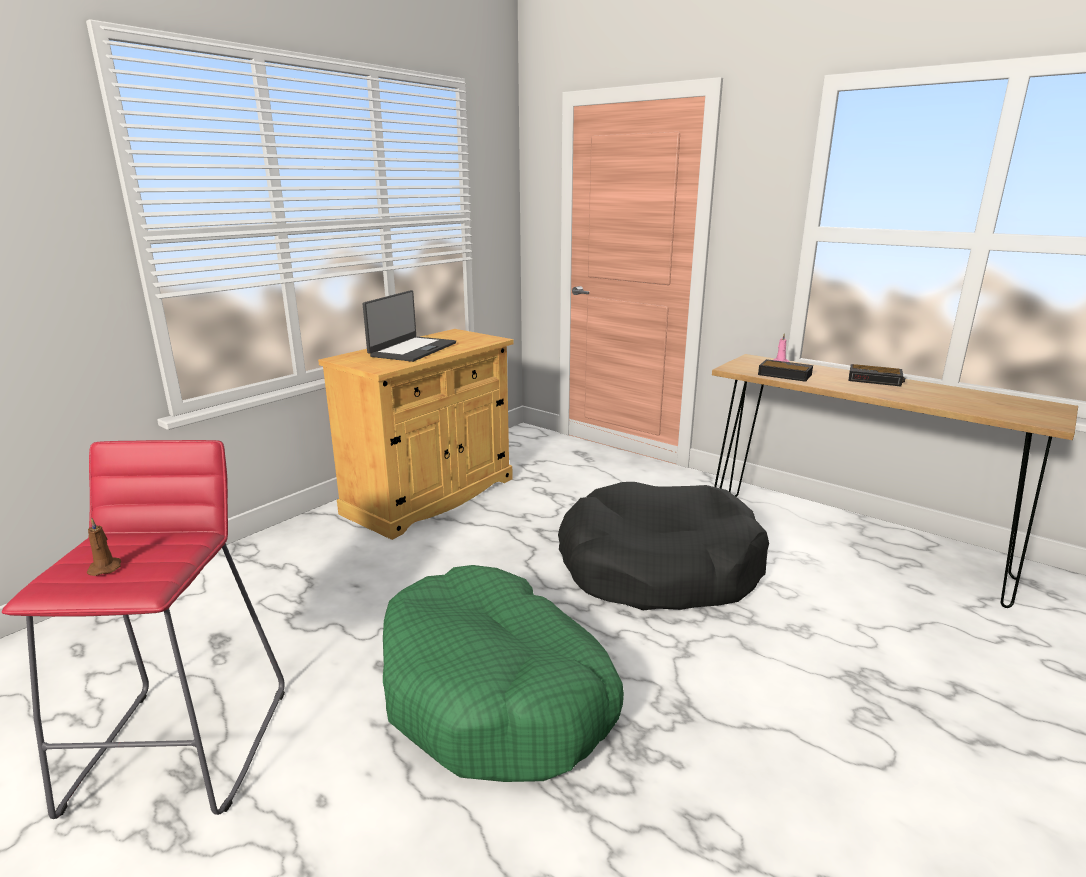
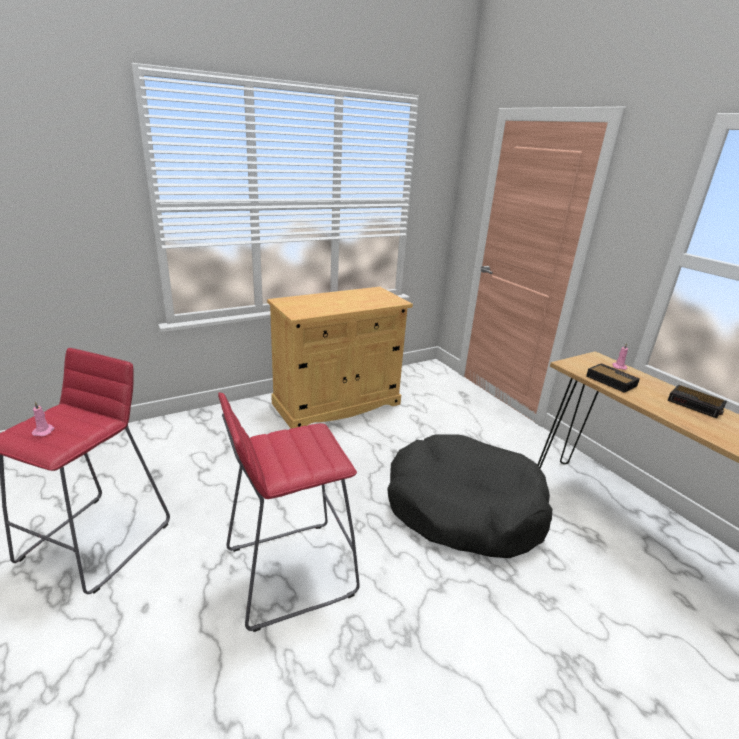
camera: 20 degrees right, 5 degrees up
(105, 567) = (44, 431): brown candle -> pink candle
(412, 349) = (333, 301): laptop -> none
(496, 693) = (289, 571): green dog bed -> red stool

